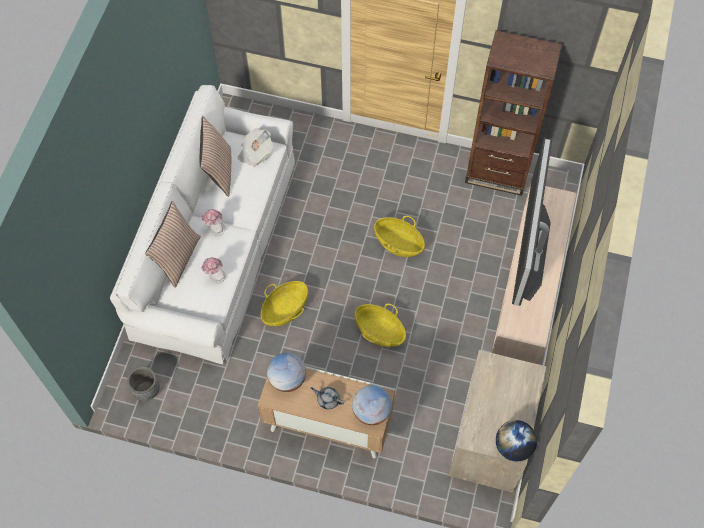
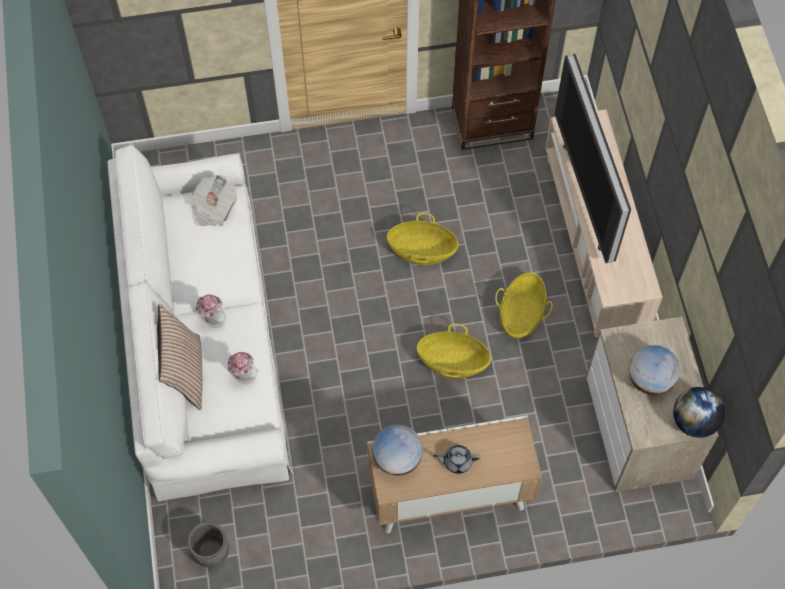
camera: 25 degrees left, 0 degrees up
(218, 171) = (180, 248): pillow -> none
(285, 309) = (329, 383): basket -> basket (521, 314)
(371, 411) = (514, 453): globe -> globe (650, 380)

